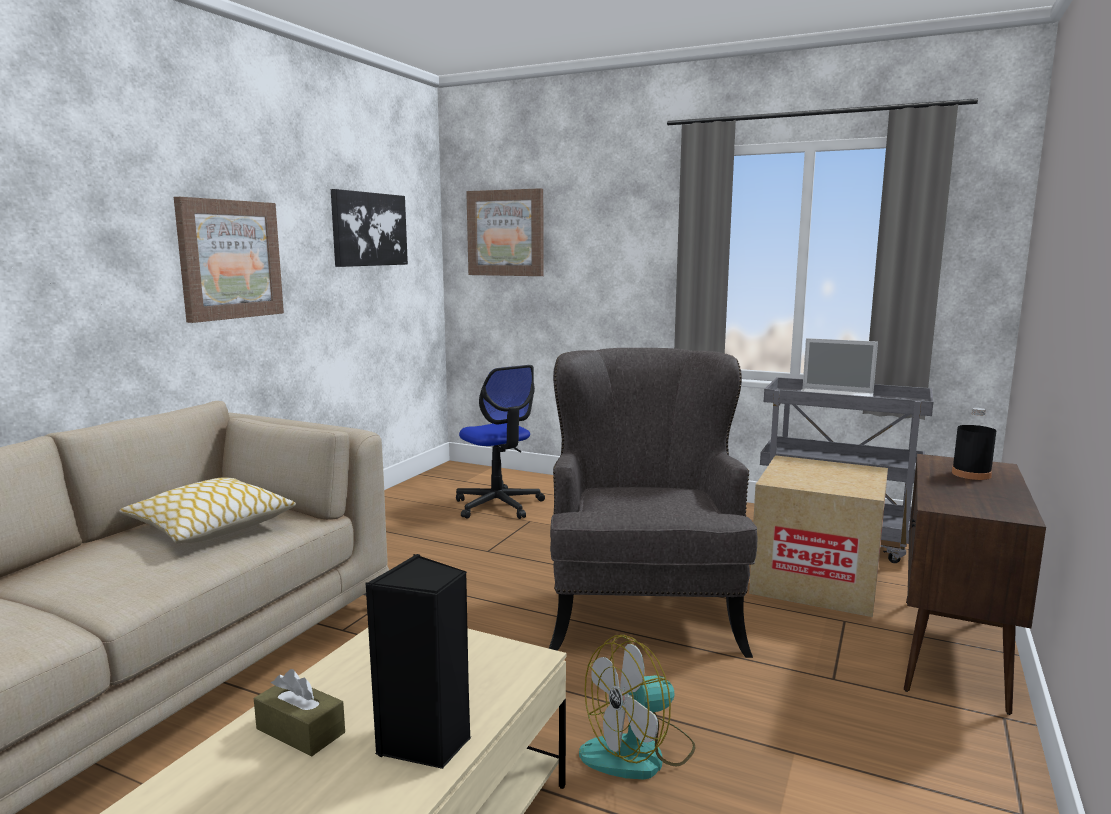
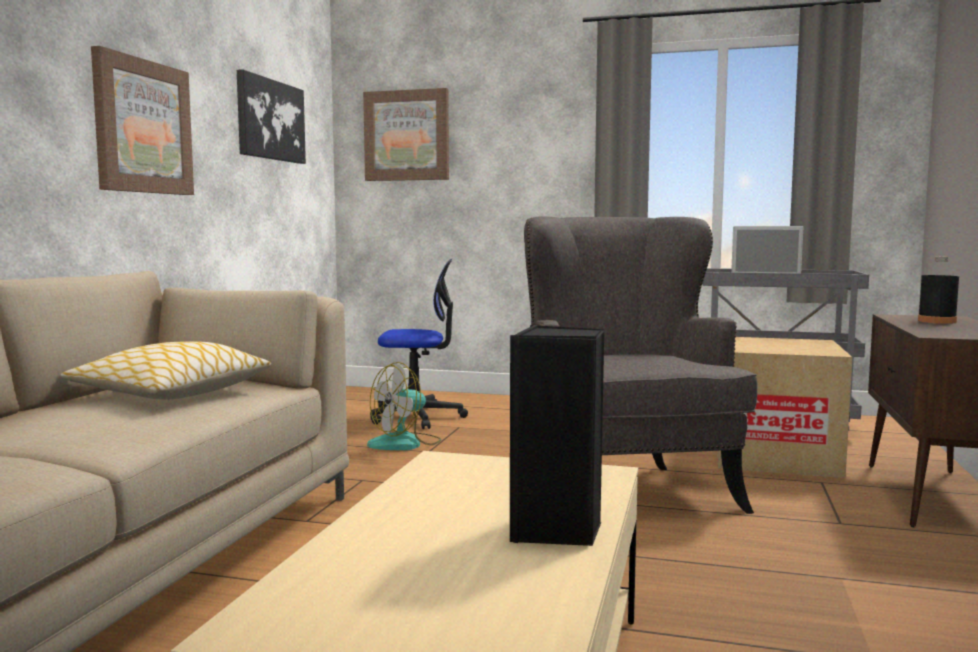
camera: 10 degrees left, 5 degrees down
(300, 731) = (408, 532): brown tissue box -> none
(498, 505) = (417, 417): office chair -> office chair turned 45 degrees counterclockwise
(639, 752) = (691, 590): fan -> fan (405, 443)

